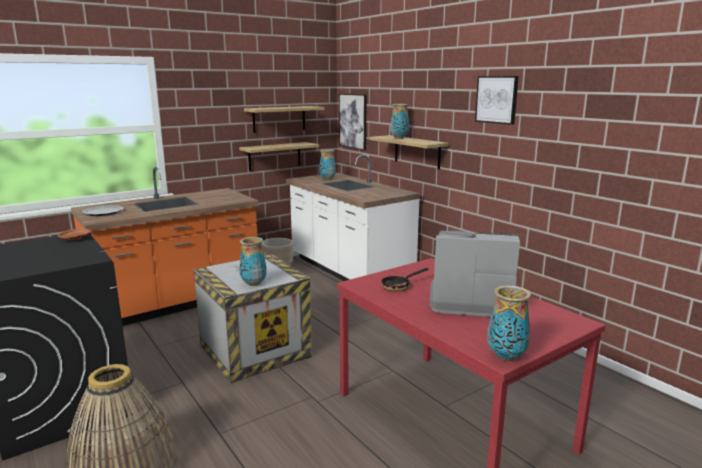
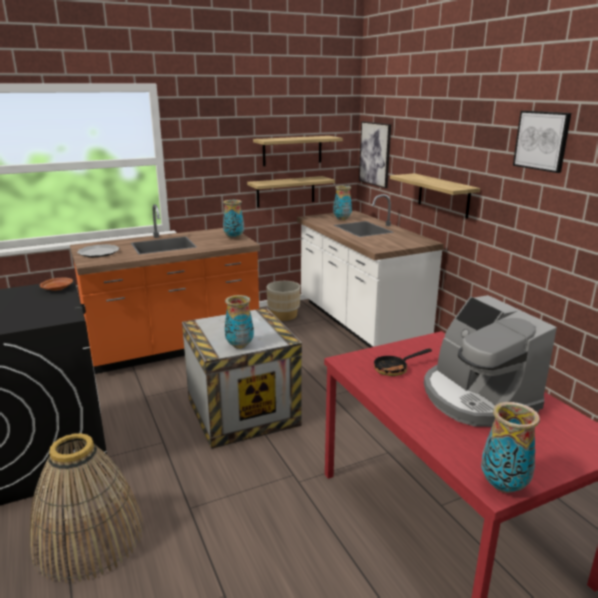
camera: 10 degrees right, 5 degrees up
(399, 138) = (423, 179): vase -> vase (233, 238)
(471, 301) = (476, 397): coffee machine -> coffee machine turned 135 degrees counterclockwise

